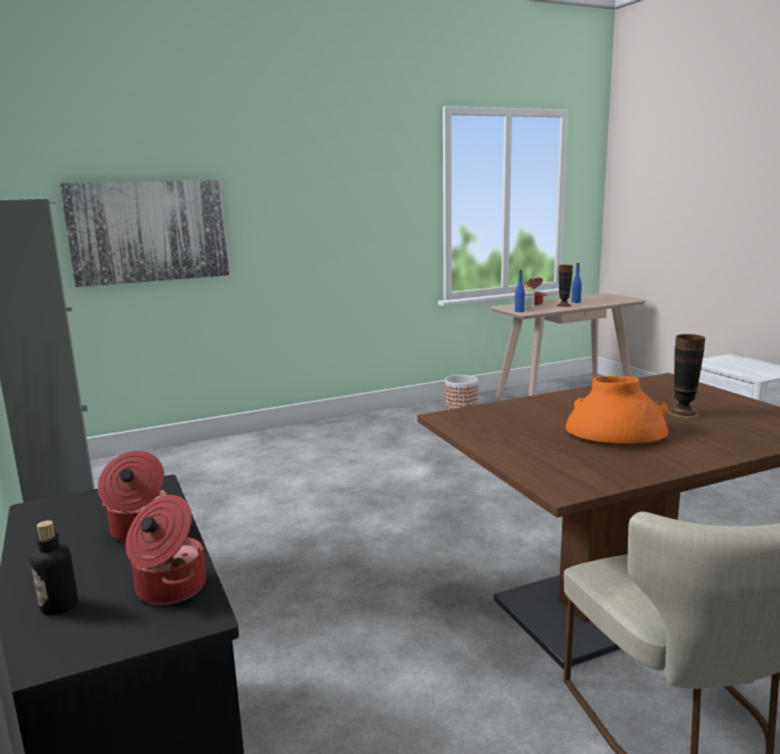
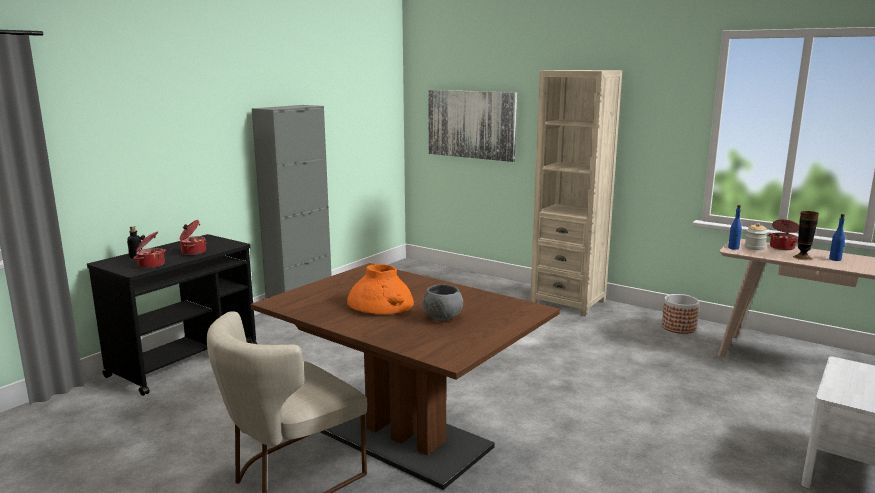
camera: 60 degrees right, 0 degrees up
(347, 427) = (568, 302): none -> beige bookcase
(683, 413) = (442, 318): vase -> grey bowl

